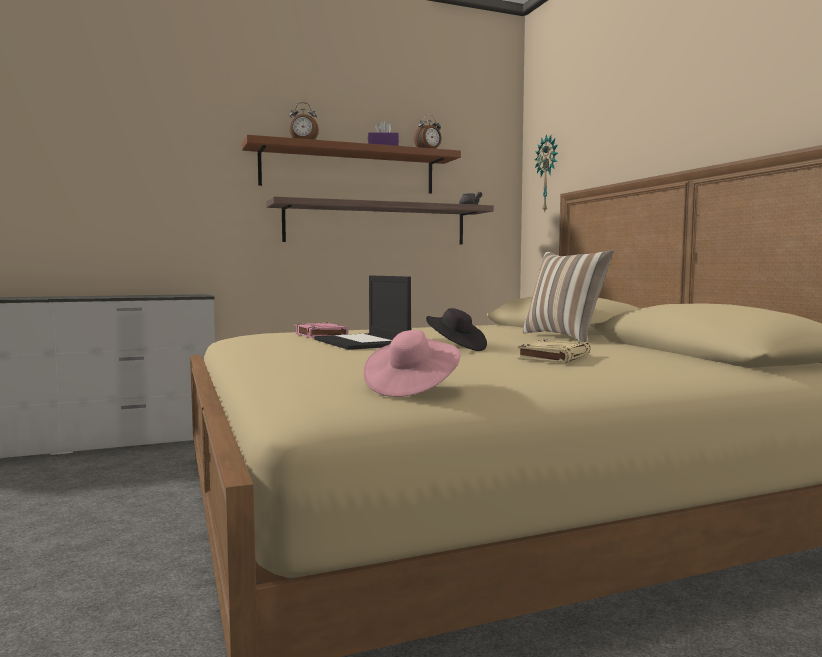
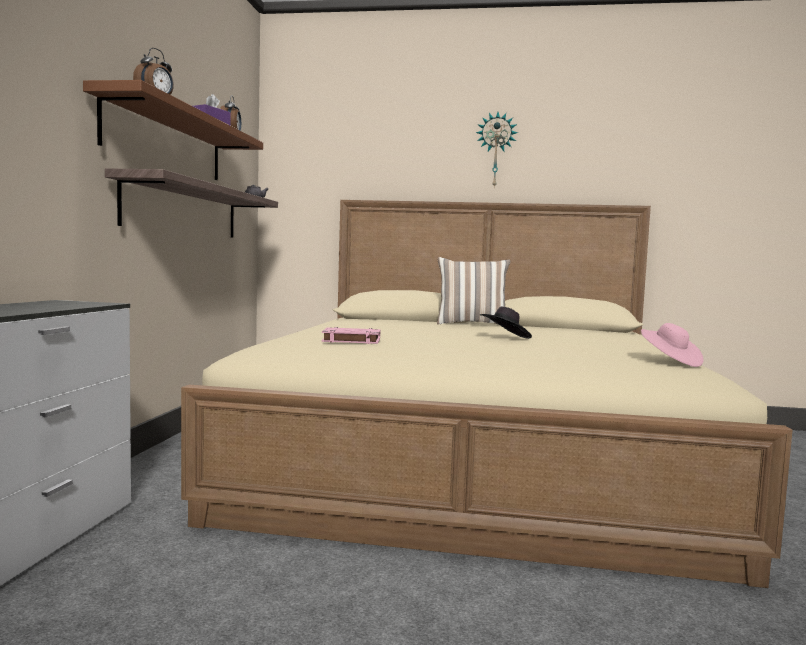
camera: 60 degrees left, 0 degrees up
(362, 342) = (434, 342): laptop -> none
(548, 174) = (305, 177): wall clock -> wall clock (496, 150)
(554, 357) = (574, 337): beige book -> none

